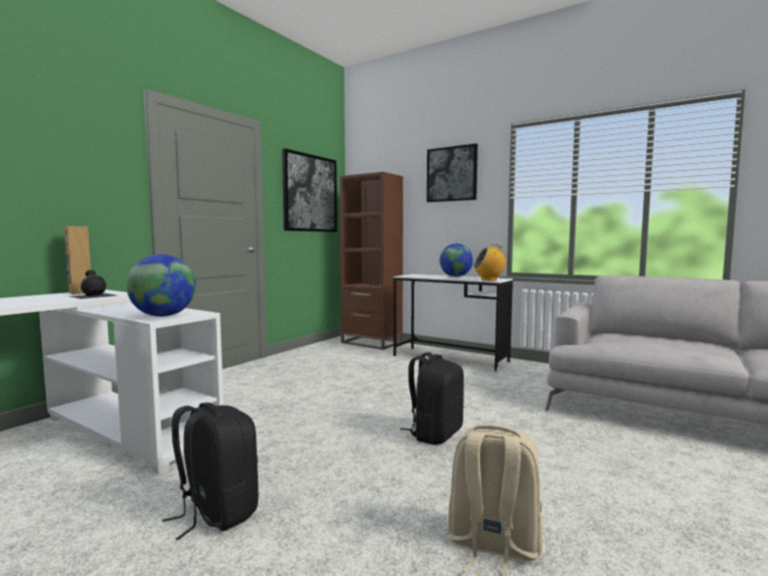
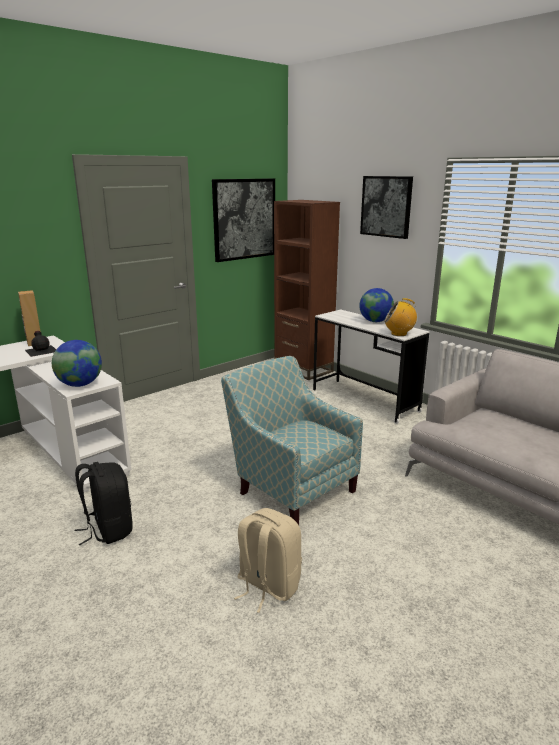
camera: 15 degrees right, 15 degrees up
(435, 434) = (291, 487): black backpack -> armchair

